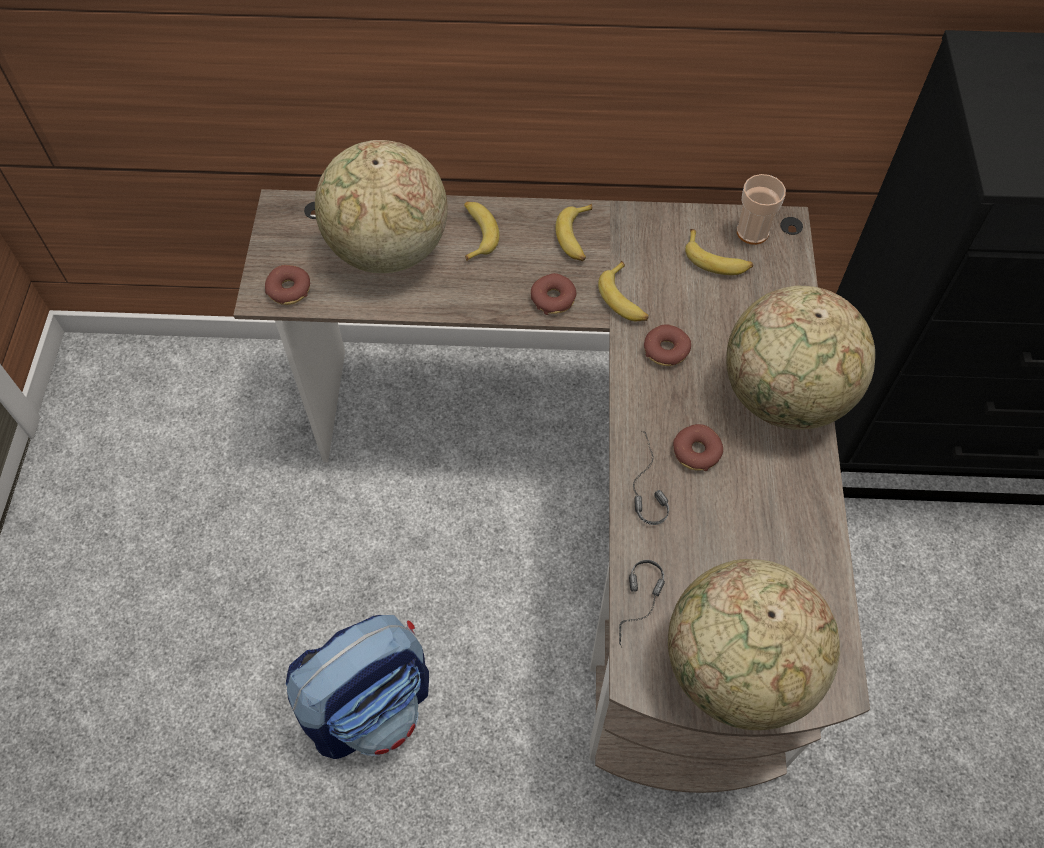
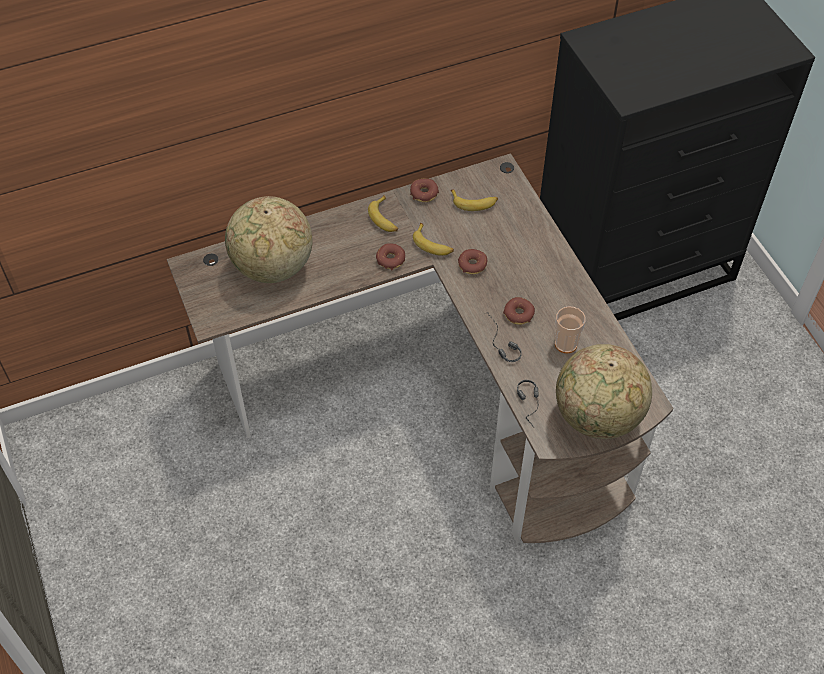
camera: 25 degrees left, 5 degrees down
(289, 289) = (224, 313): donut -> donut (424, 193)
(371, 705) = (365, 571): backpack -> none
(476, 233) = (322, 238): banana -> none
(752, 232) = (486, 179): cup -> cup (566, 344)
(784, 396) = (551, 266): globe -> none

